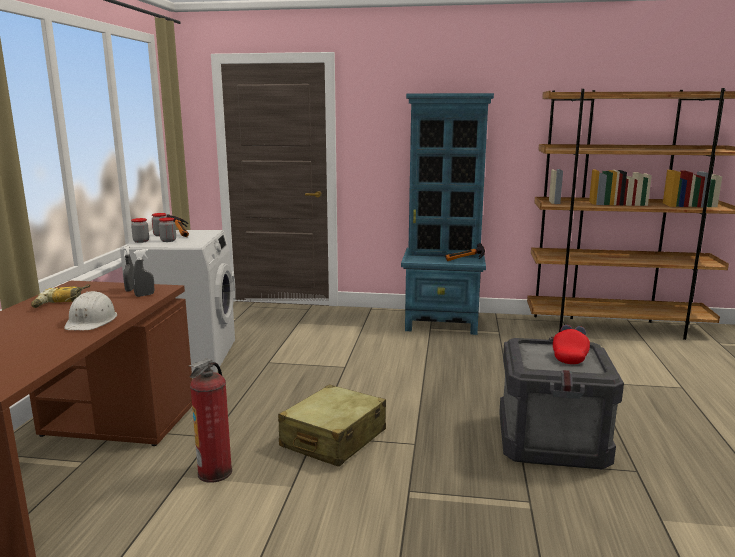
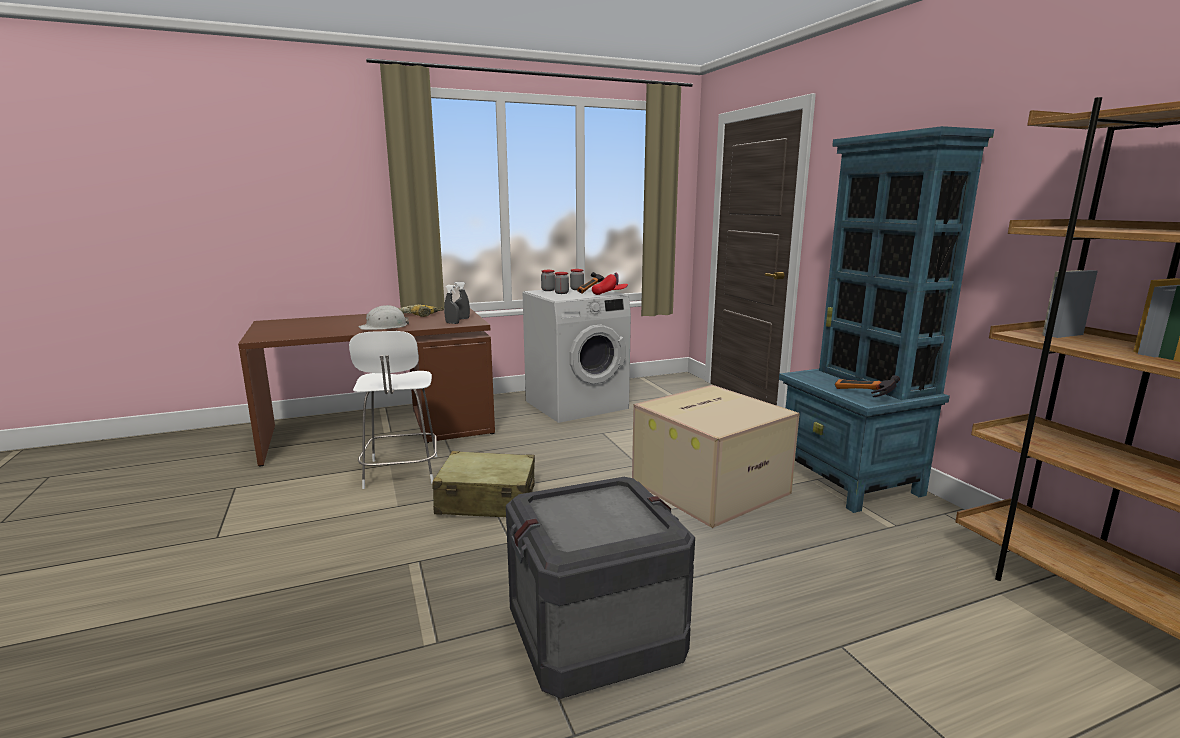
camera: 60 degrees right, 0 degrees up
(215, 472) = (401, 473): fire extinguisher -> white chair
(406, 356) = (710, 486): none -> cardboard box
(570, 356) = (612, 522): red cap -> red cap (609, 294)

